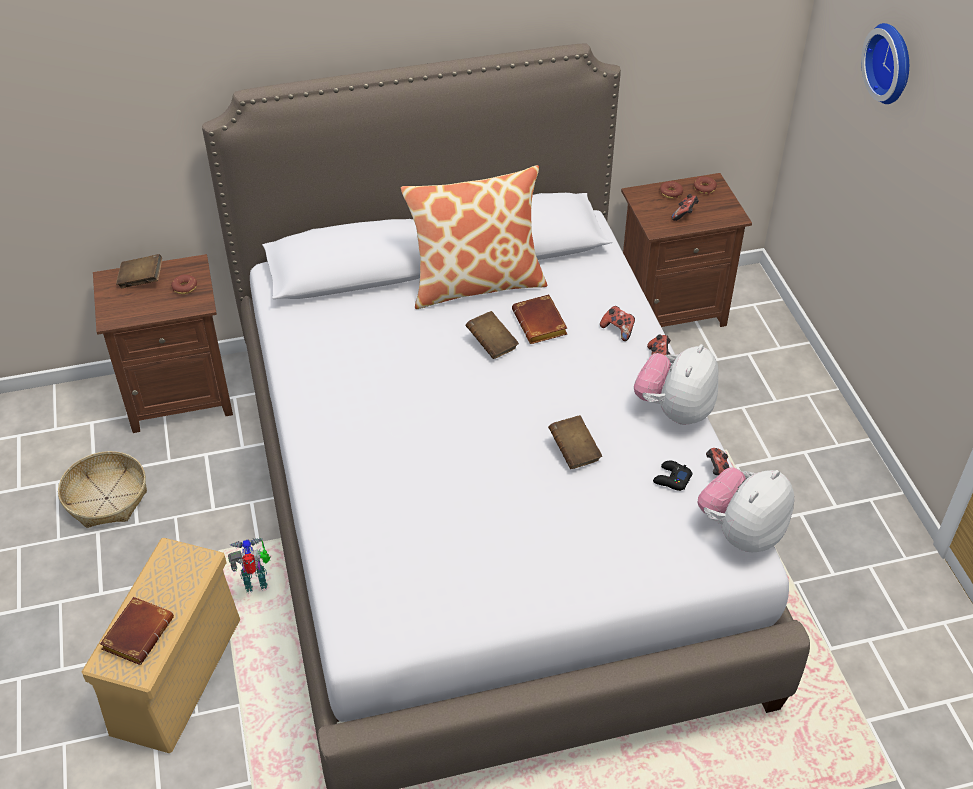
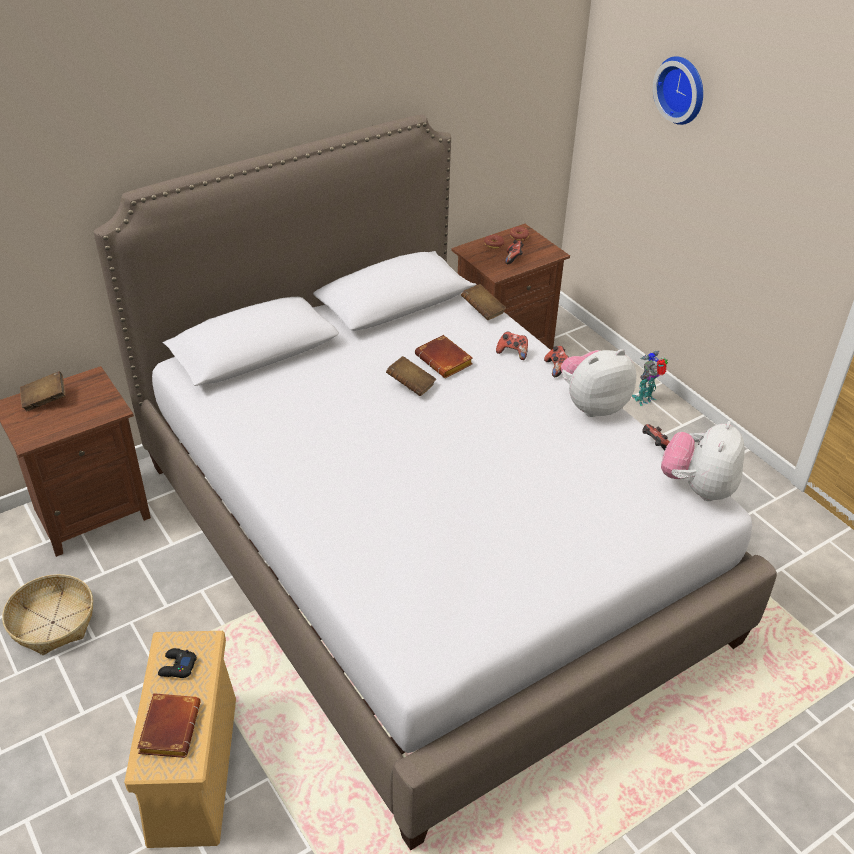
camera: 20 degrees left, 5 degrees down
(185, 288) = (92, 398): donut -> none
(258, 590) = (242, 667): toy robot -> toy robot (645, 399)
(476, 283) = (372, 340): pillow -> none
(574, 451) = (527, 456): brown book -> brown book (482, 311)
(671, 479) = (620, 459): black game controller -> black game controller (177, 667)
(674, 410) = (592, 405): plush toy -> plush toy turned 60 degrees clockwise

